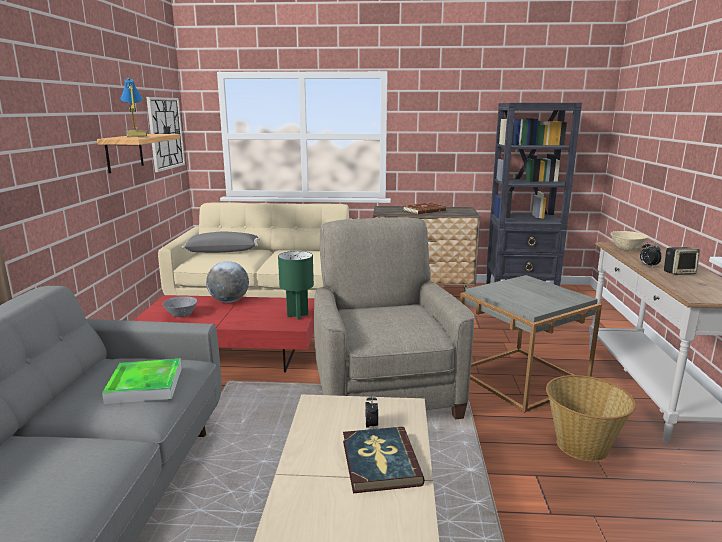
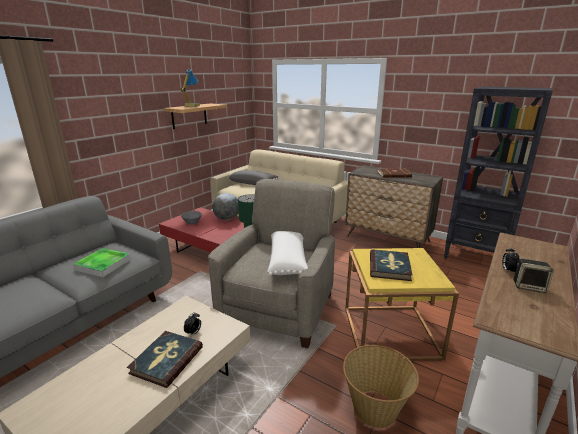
camera: 30 degrees right, 5 degrees up
(165, 133) = (232, 102): wall clock -> none
(409, 318) = (288, 262): none -> white pillow
(521, 377) = (390, 332): grey side table -> yellow side table
(523, 296) = (390, 267): none -> book
(627, 249) = (519, 247): beige bowl -> none

